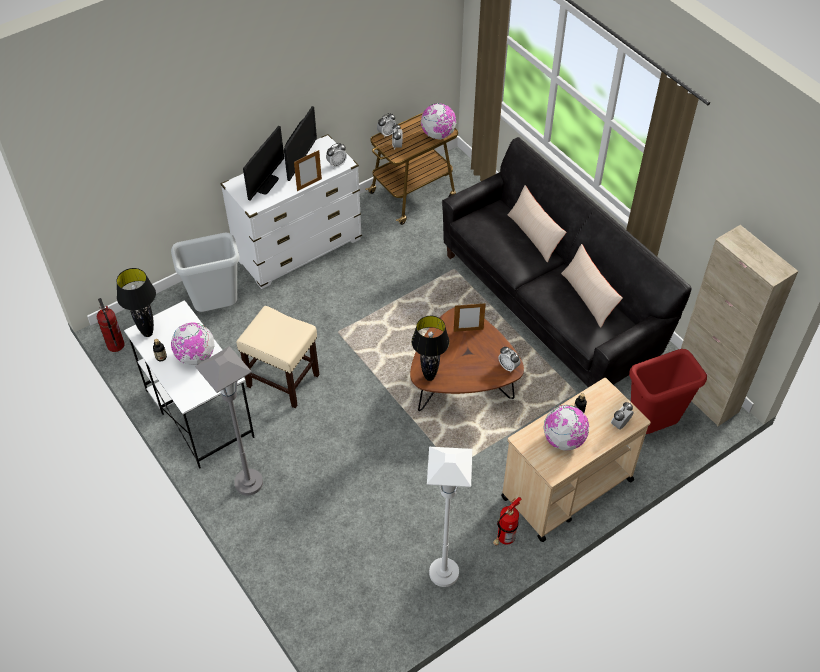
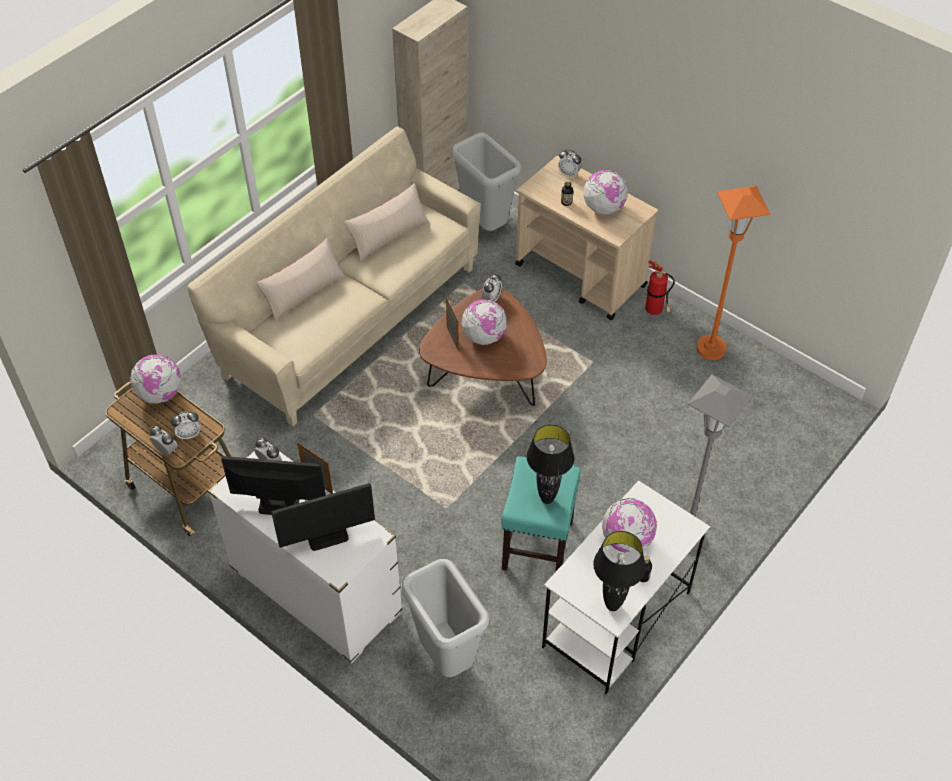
camera: 105 degrees left, 0 degrees up
(115, 345) = (548, 763): fire extinguisher -> none
(265, 183) = (327, 535): monitor -> monitor turned 150 degrees clockwise
(284, 381) = (537, 544): beige stool -> turquoise stool
(429, 377) = (529, 359): black table lamp -> black table lamp (547, 499)
(444, 573) = (710, 348): white floor lamp -> orange floor lamp
(465, 352) = (484, 336): none -> globe
(548, 306) = (350, 320): black sofa -> beige sofa
(651, 427) = (486, 225): red trash can -> grey trash can

